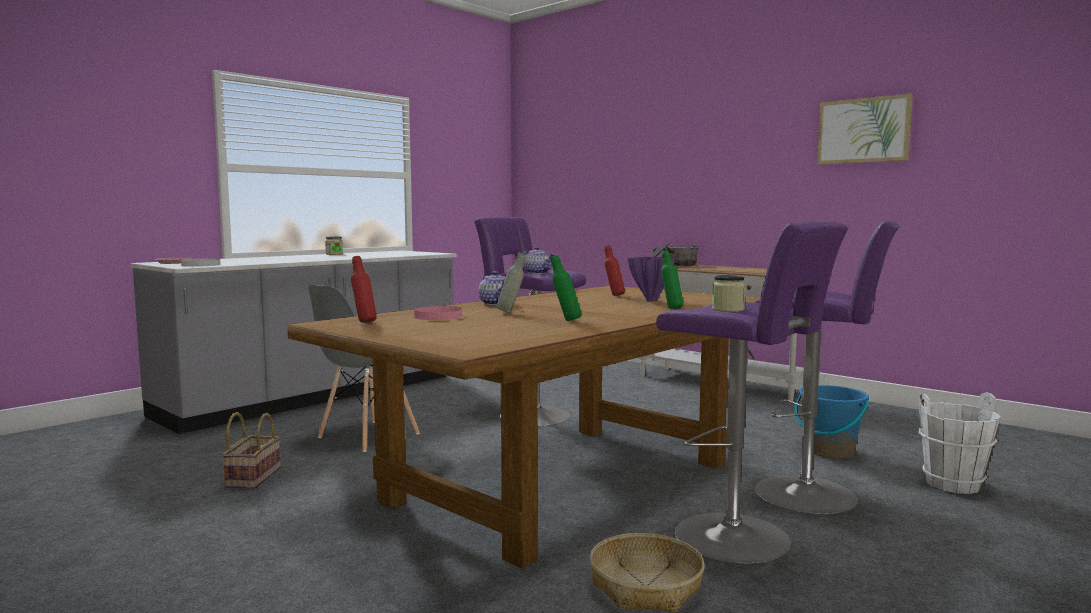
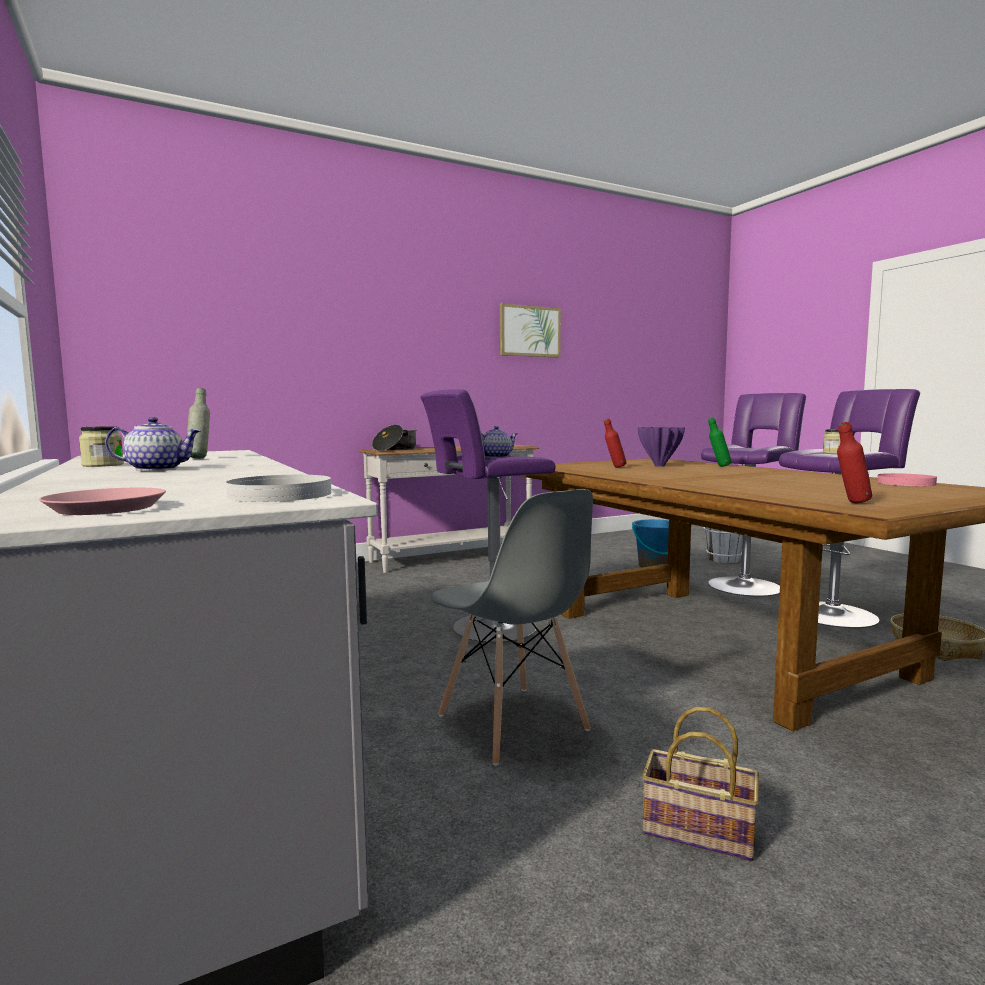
camera: 70 degrees left, 0 degrees up
(437, 316) = (787, 491): pink plate -> pink plate (906, 483)
(496, 304) = (673, 481): teapot -> teapot (157, 469)
(511, 312) = (751, 481): grey bottle -> grey bottle (200, 458)
(565, 320) = (806, 477): green bottle -> none

